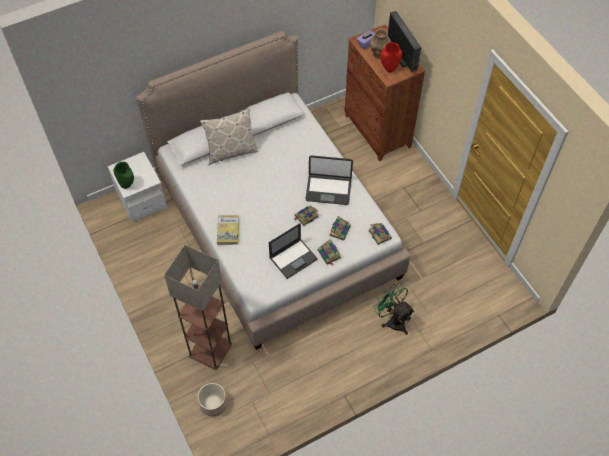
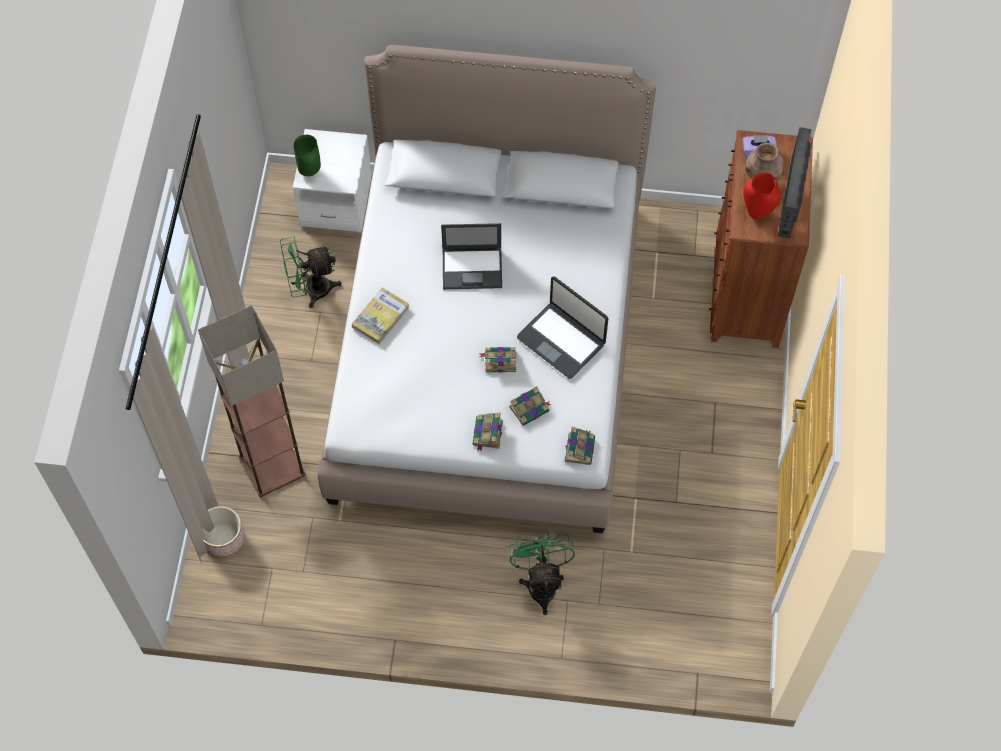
camera: 35 degrees right, 5 degrees up
(162, 250) = (310, 290): none -> green fan
(231, 152) = (472, 205): pillow -> none
(293, 258) = (435, 409): laptop -> laptop (473, 268)

